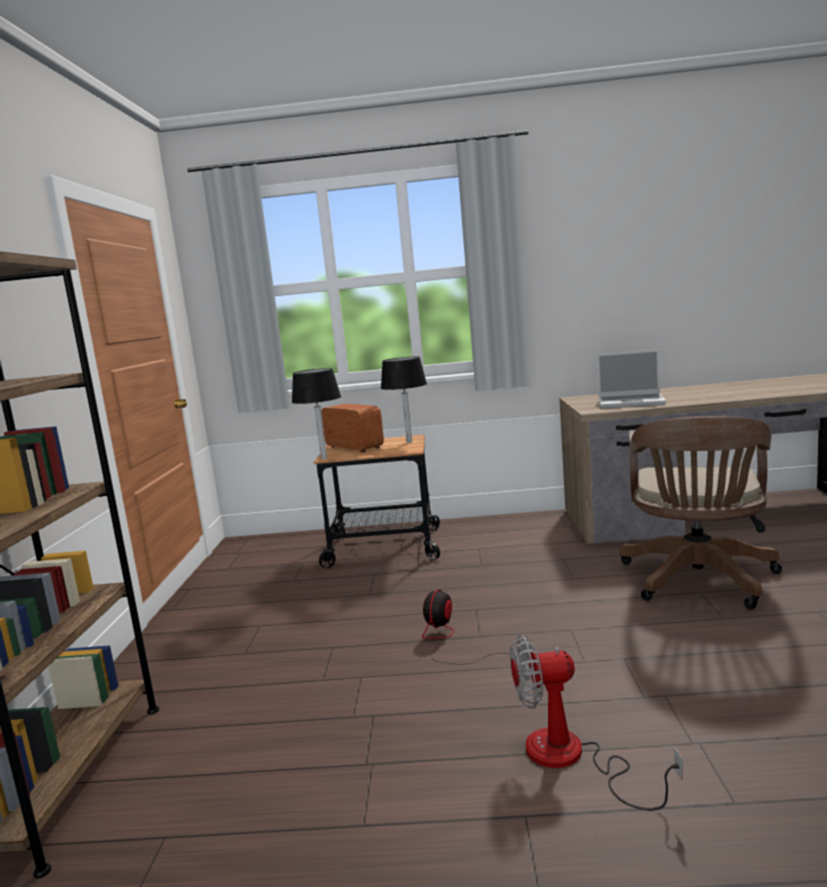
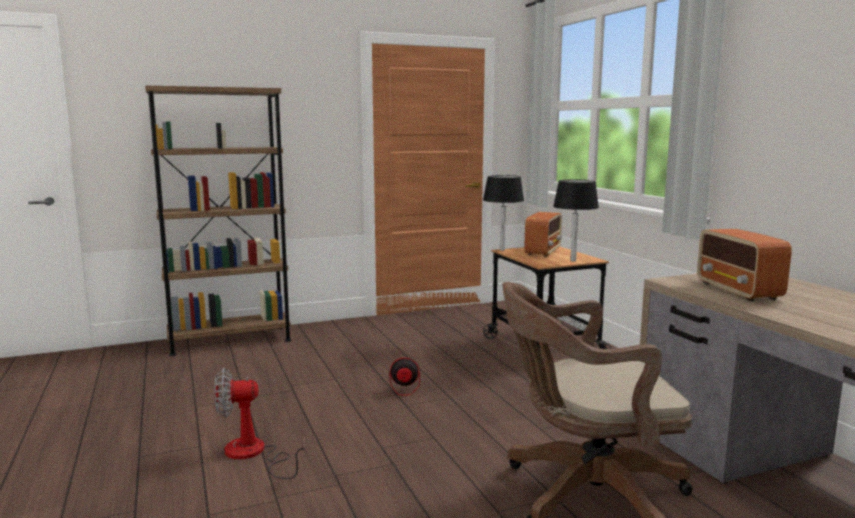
camera: 65 degrees right, 0 degrees up
(572, 759) = (253, 454): fan -> fan turned 75 degrees counterclockwise
(631, 402) = (738, 291): laptop -> radio

